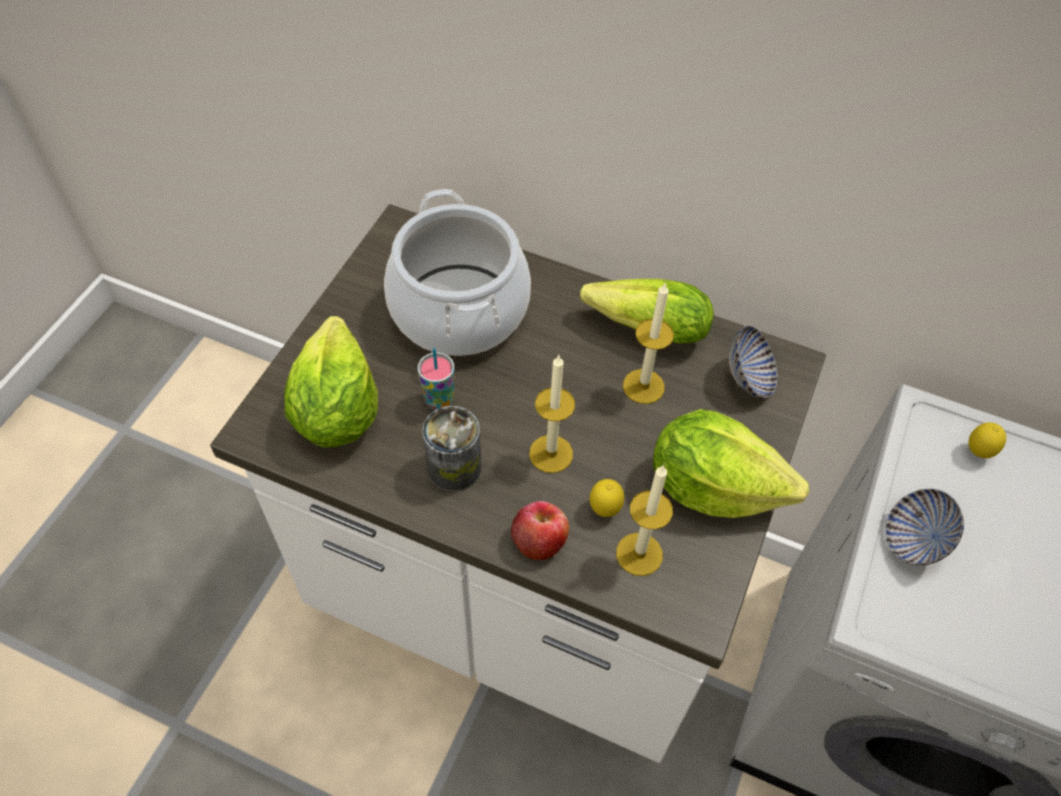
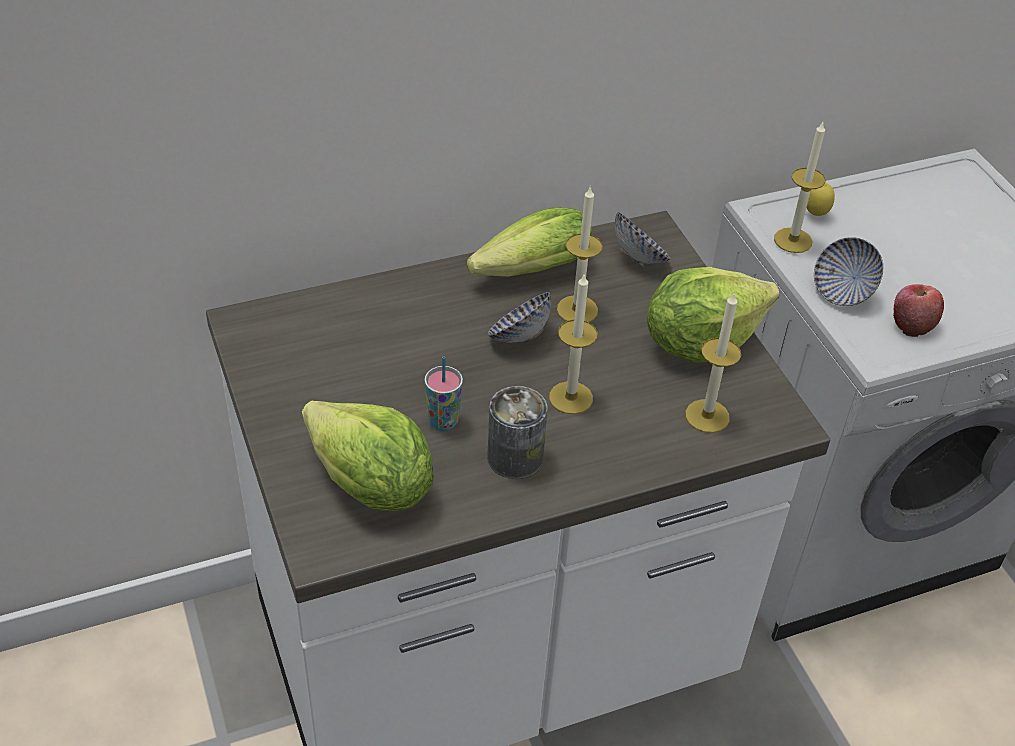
camera: 45 degrees left, 10 degrees down
(459, 309) = (374, 348): cooking pot -> none
(539, 541) = (634, 458): apple -> apple (912, 323)
(572, 375) = (519, 336): none -> bowl
(604, 509) = (651, 406): lemon -> none
(922, 460) = (793, 240): none -> candle

